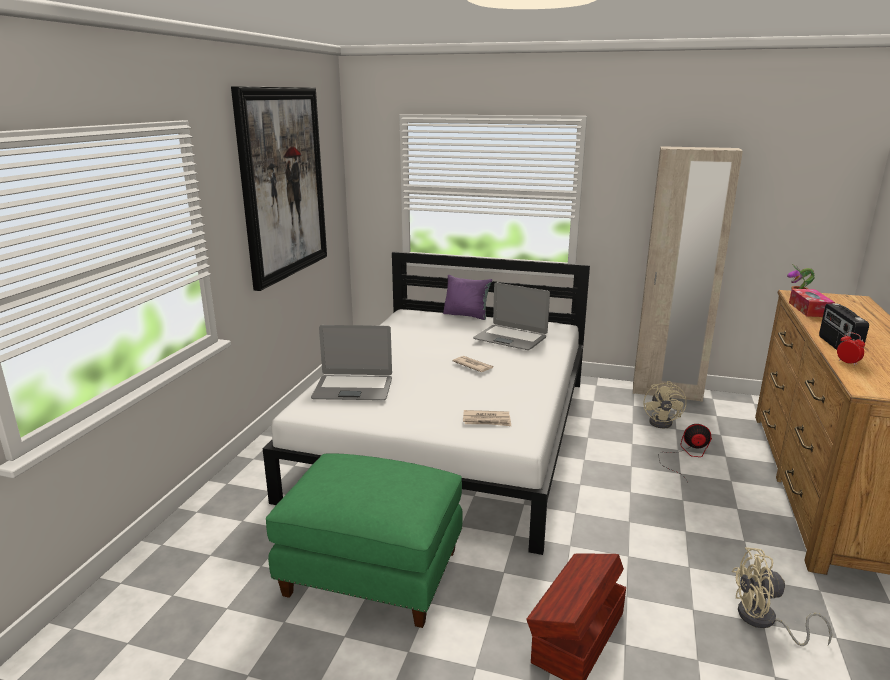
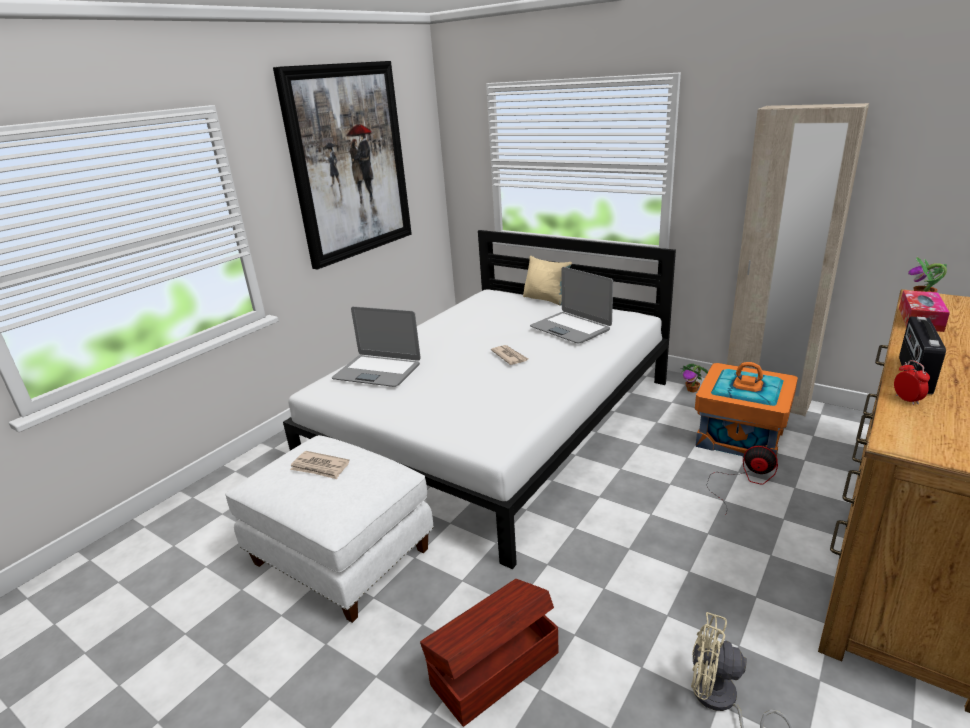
camera: 20 degrees right, 5 degrees up
(373, 571) = (343, 555): green ottoman -> white ottoman
(466, 315) = (546, 299): purple pillow -> beige pillow
(487, 420) = (478, 419): newspaper -> newspaper (320, 467)
(604, 389) = (692, 390): none -> potted plant
(664, 422) = (740, 436): beige fan -> orange storage box

